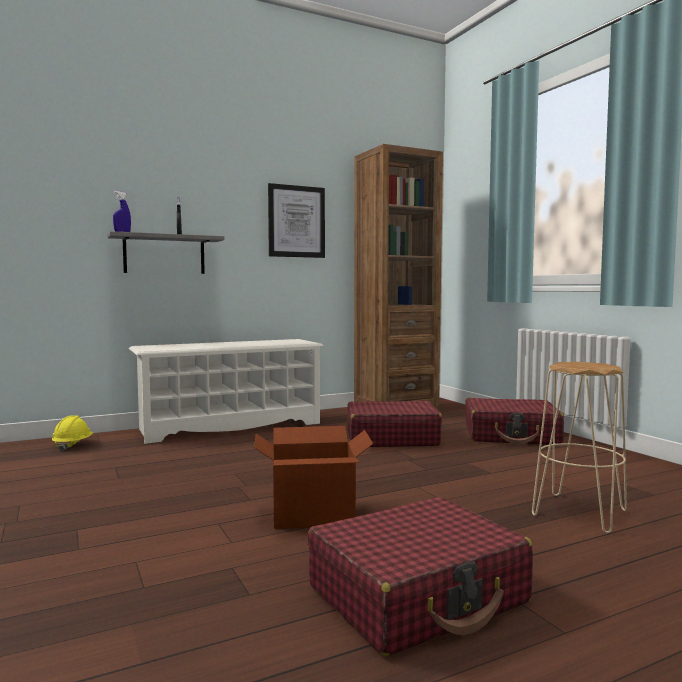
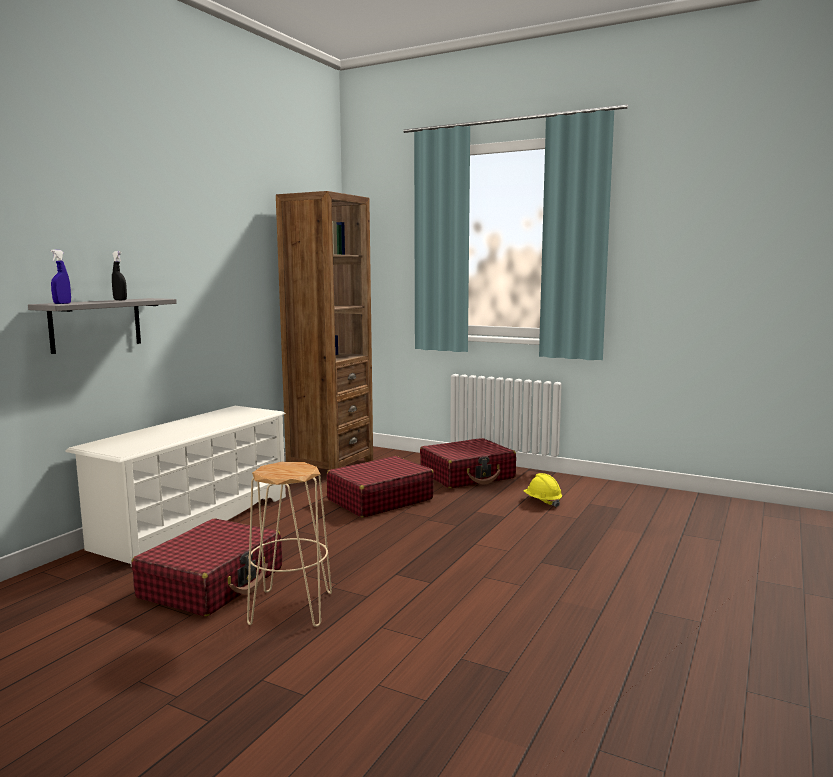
camera: 35 degrees left, 5 degrees up
(72, 445) = (38, 593): yellow hard hat -> yellow hard hat (542, 501)
(296, 221) = (225, 271): picture -> none
(313, 516) = (444, 595): cardboard box -> none
(418, 595) = (604, 629): red suitcase -> red suitcase (213, 583)
(578, 513) = (601, 536): beige stool -> beige stool (290, 608)

